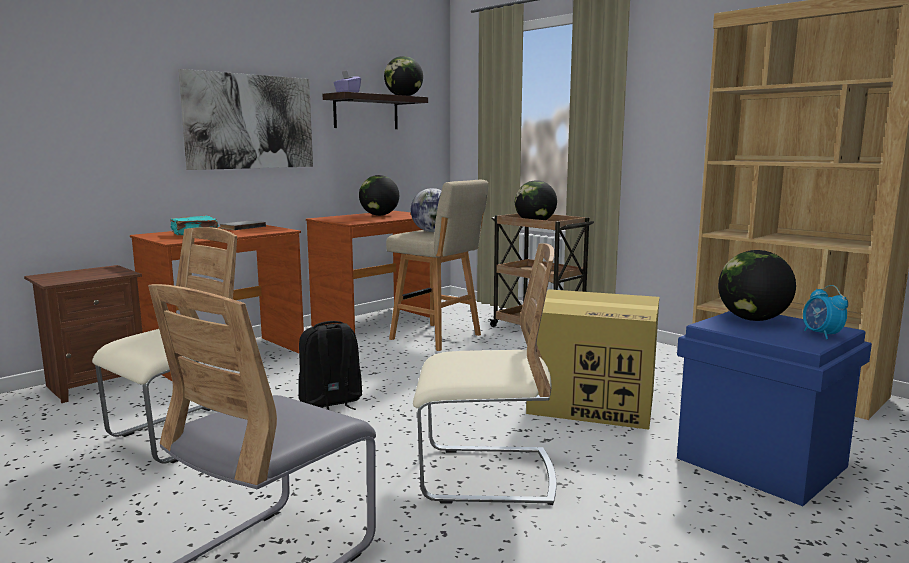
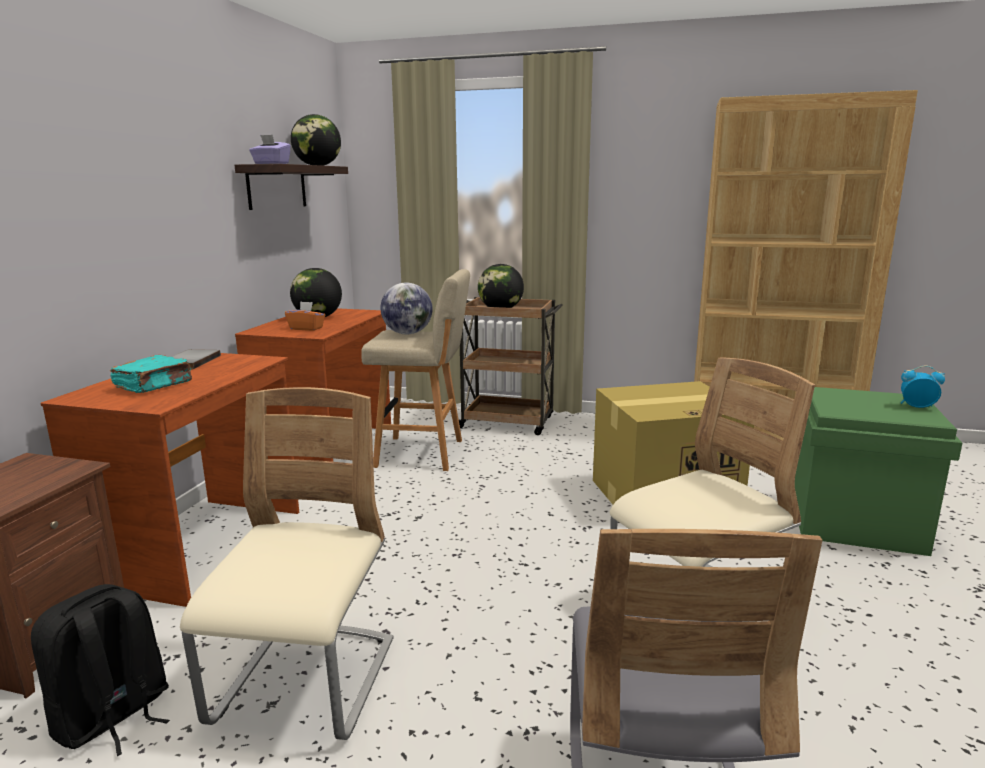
camera: 30 degrees left, 5 degrees up
(250, 121) = (163, 209): picture -> none
(331, 403) = (425, 572): black backpack -> black backpack (113, 717)
(355, 219) = (306, 328): none -> orange tissue box
(753, 319) = (845, 399): globe -> none
(759, 462) = (853, 523): blue storage box -> green storage box
(821, 335) = (916, 406): alarm clock -> alarm clock turned 150 degrees clockwise

